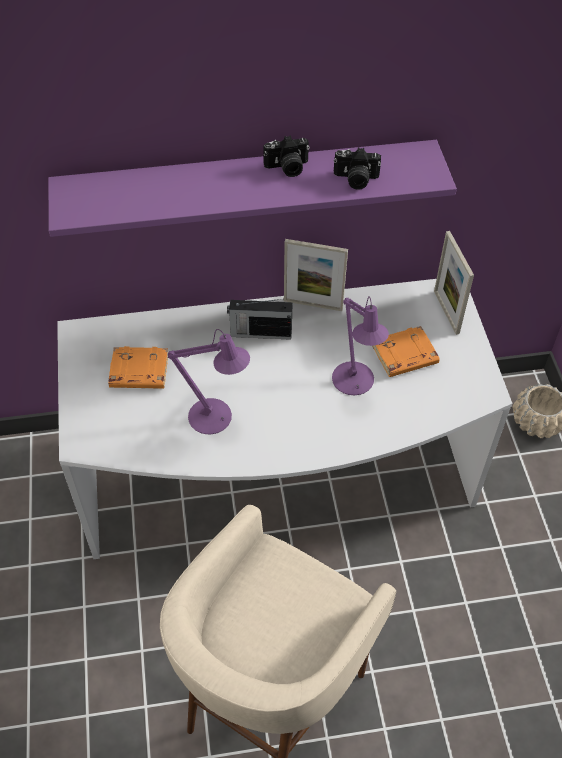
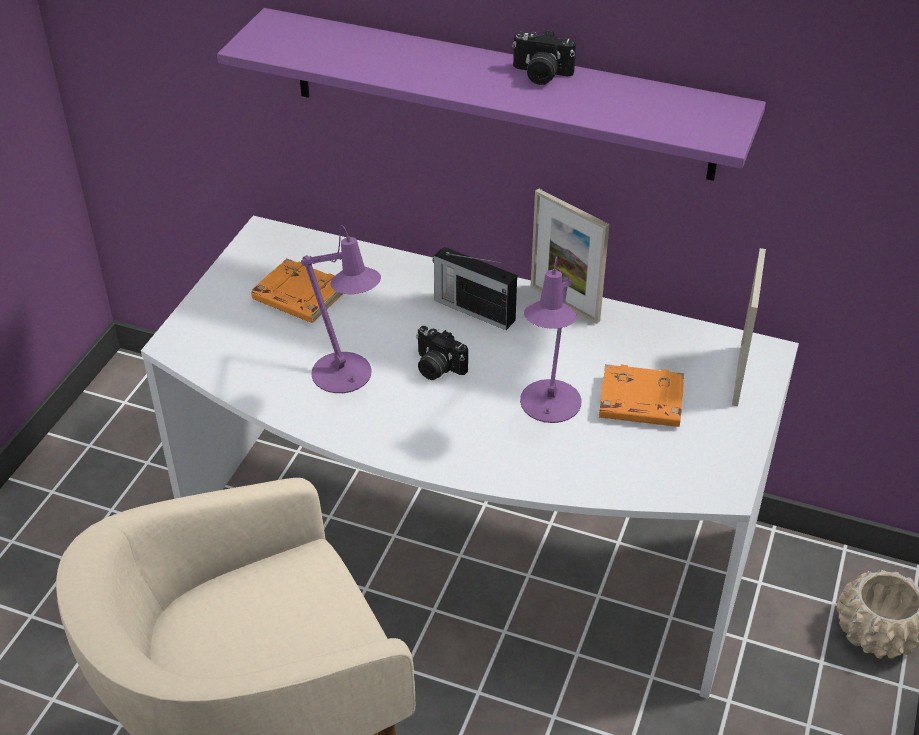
camera: 30 degrees right, 10 degrees down
(355, 179) = (615, 110): camera -> camera (437, 367)

